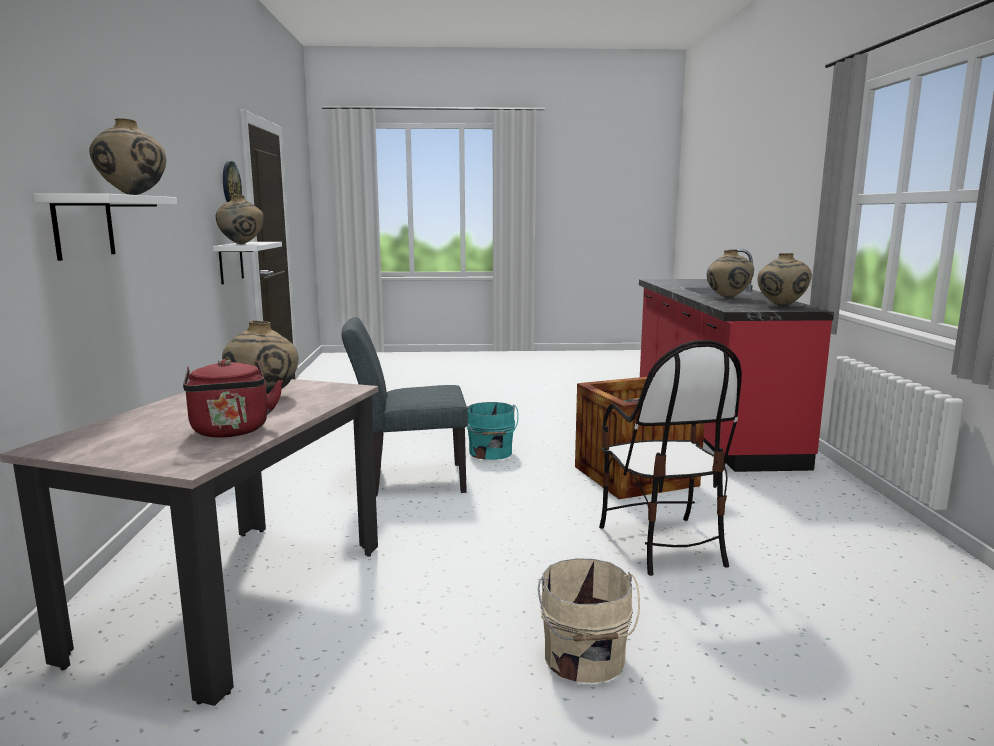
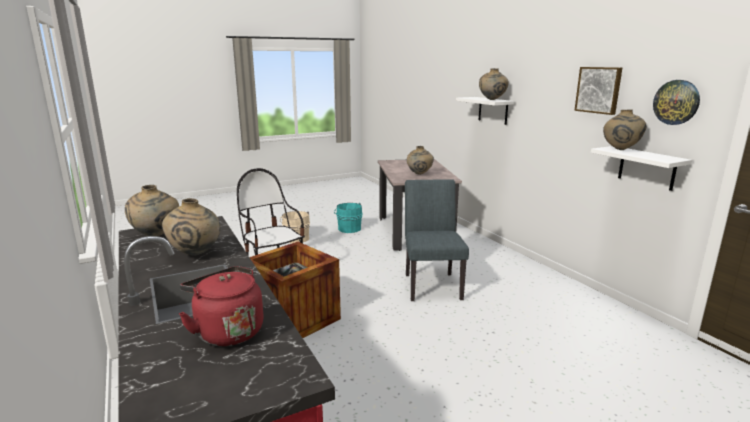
camera: 155 degrees right, 5 degrees up
(193, 172) = (599, 90): none -> picture
(231, 432) = (397, 166): red kettle -> red kettle (227, 331)
(408, 480) = (431, 284): grey chair -> grey chair turned 60 degrees counterclockwise
(490, 453) = (411, 319): turquoise bucket -> turquoise bucket (349, 228)

